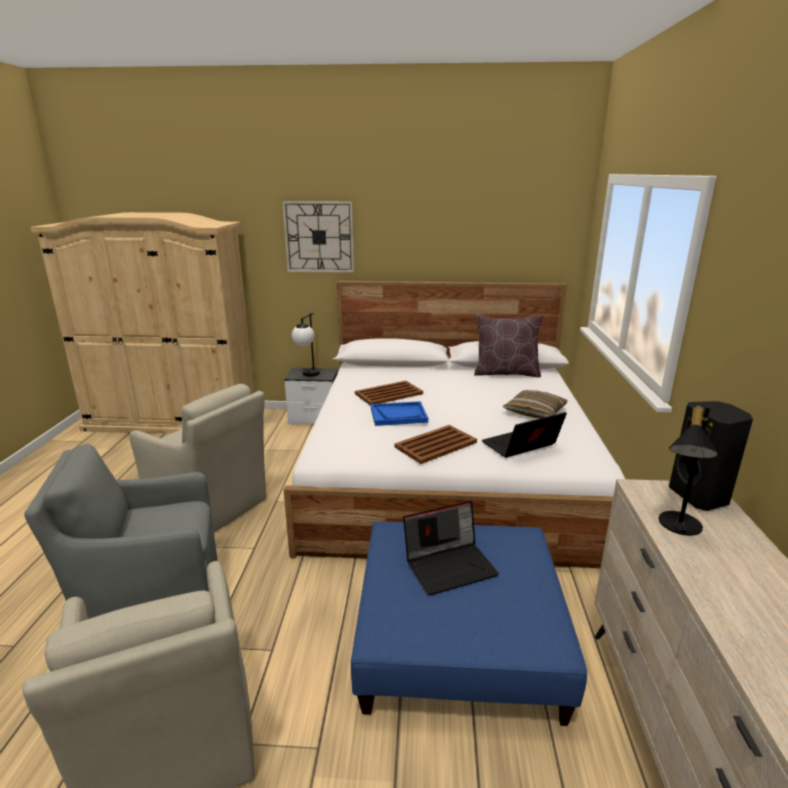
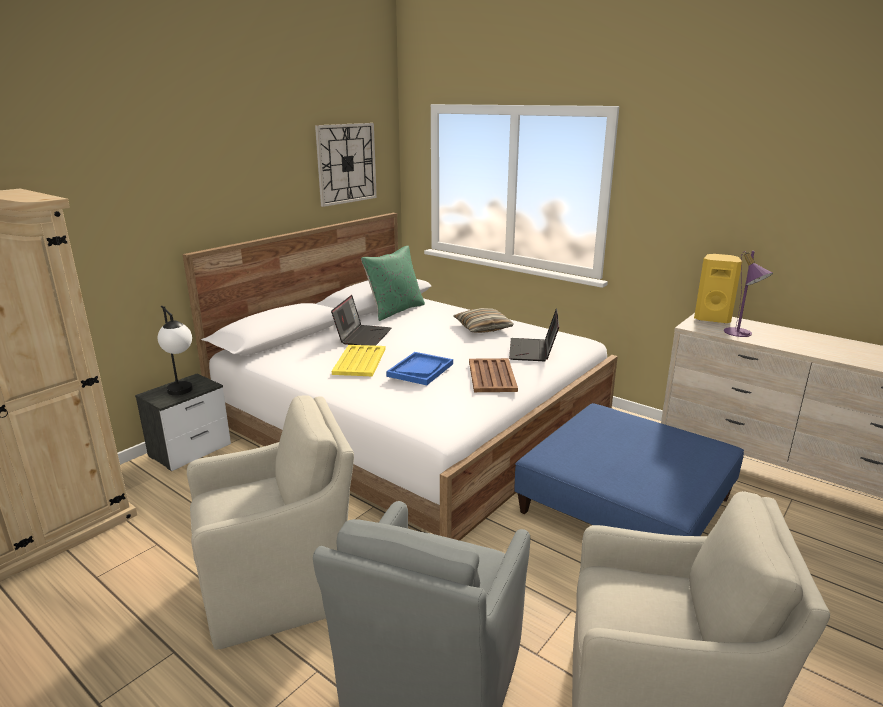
camera: 55 degrees left, 0 degrees up
(319, 237) = (145, 197): wall clock -> wall clock (346, 163)
(388, 394) = (359, 361): brown tray -> yellow tray
(450, 565) = (614, 449): laptop -> laptop (363, 336)
(506, 373) = (395, 310): brown pillow -> green pillow
(677, 527) = (741, 334): black table lamp -> purple table lamp
(700, 497) = (712, 318): black speaker -> yellow speaker

